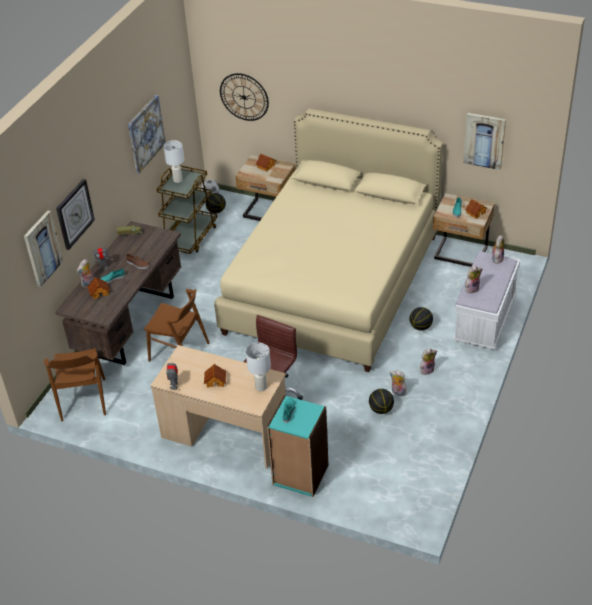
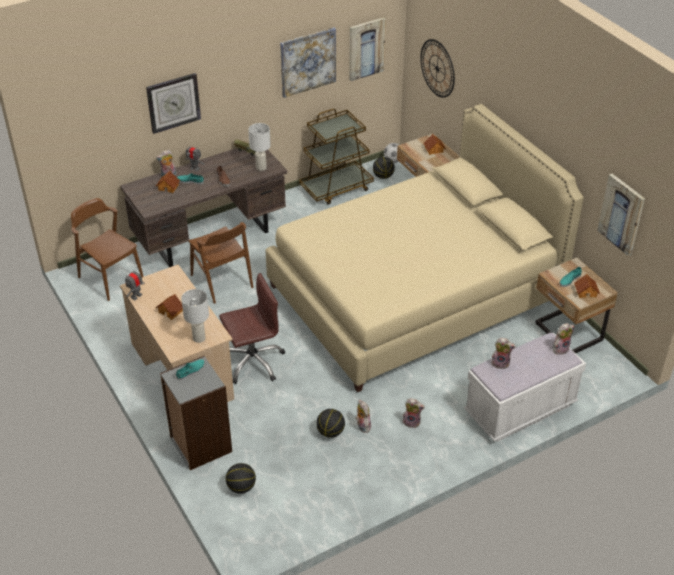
camera: 35 degrees right, 0 degrees up
(42, 248) = (116, 118): picture -> picture (366, 48)
(83, 400) = (110, 278): brown chair -> brown chair turned 105 degrees clockwise
(178, 180) = (335, 124): white table lamp -> white table lamp (261, 168)
(300, 475) = (200, 445): turquoise bookcase -> grey bookcase
(420, 327) = (450, 379): basketball -> basketball (241, 487)

